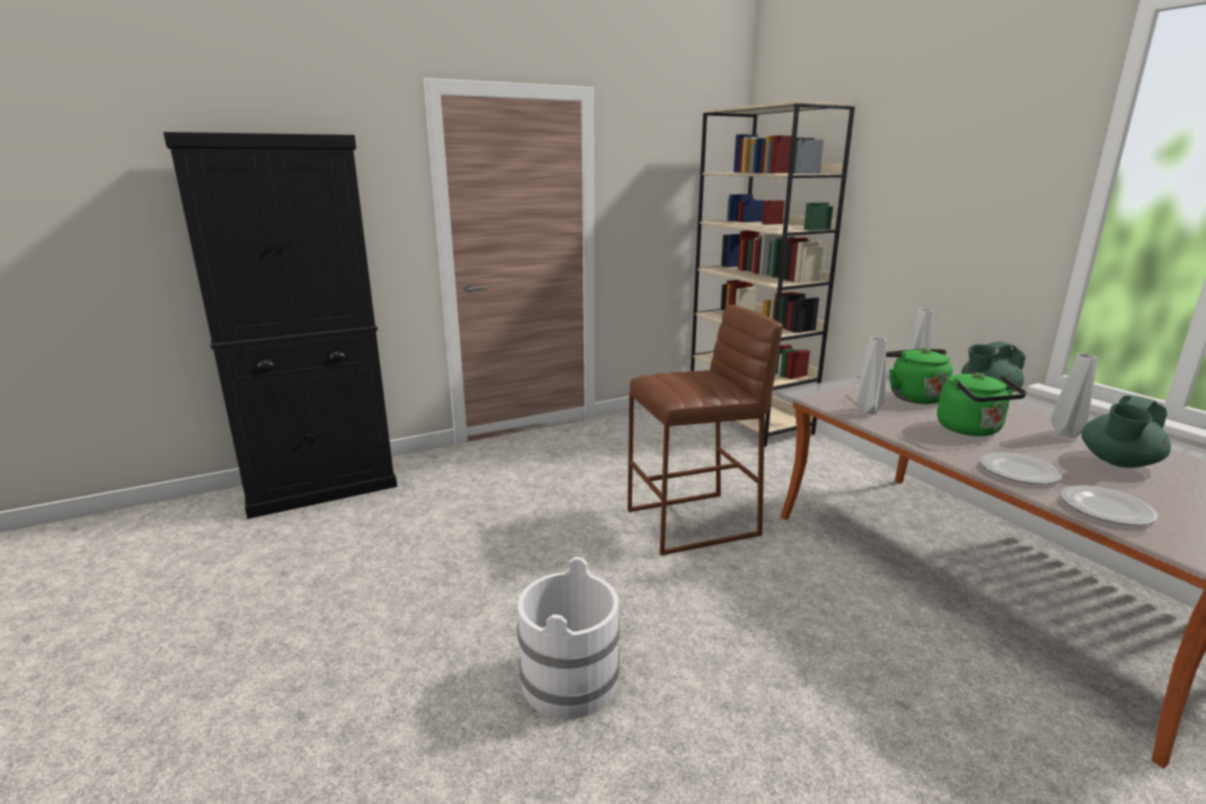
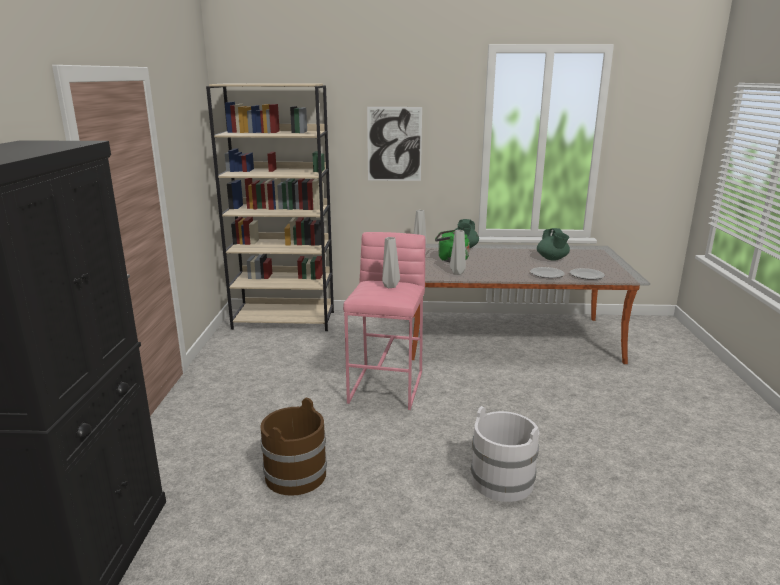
camera: 60 degrees left, 0 degrees up
(473, 528) = (295, 474): none -> brown bucket
(694, 523) = (387, 386): brown stool -> pink stool
(933, 199) = (394, 144): none -> picture
(972, 430) = (500, 265): green kettle -> none
(1064, 434) = (520, 255): grey vase -> grey vase (389, 286)

